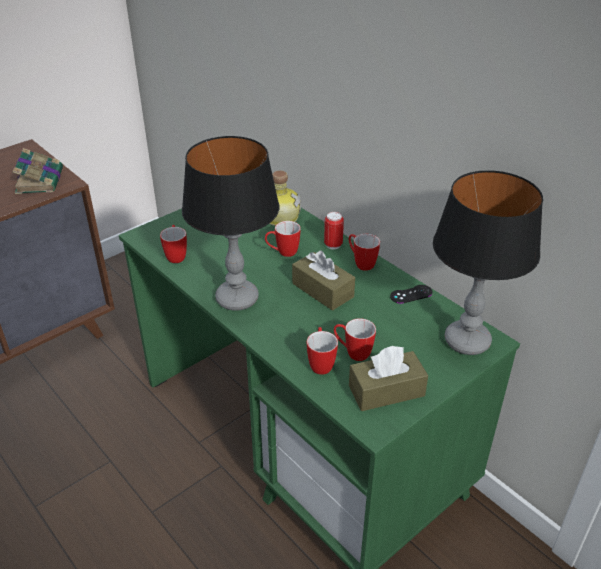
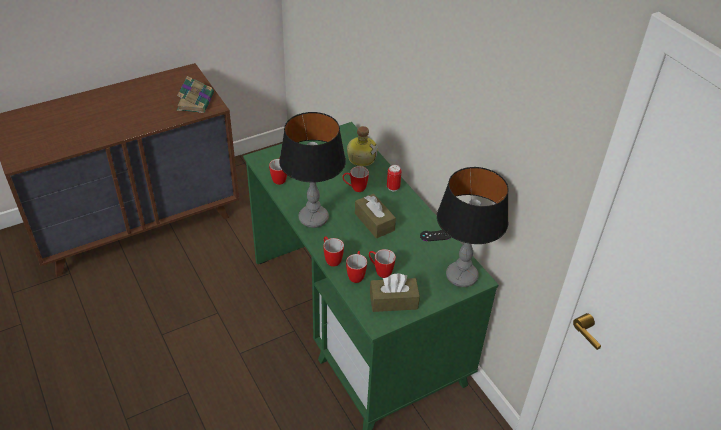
camera: 10 degrees right, 5 degrees up
(361, 263) = (408, 205): mug -> mug (331, 259)

